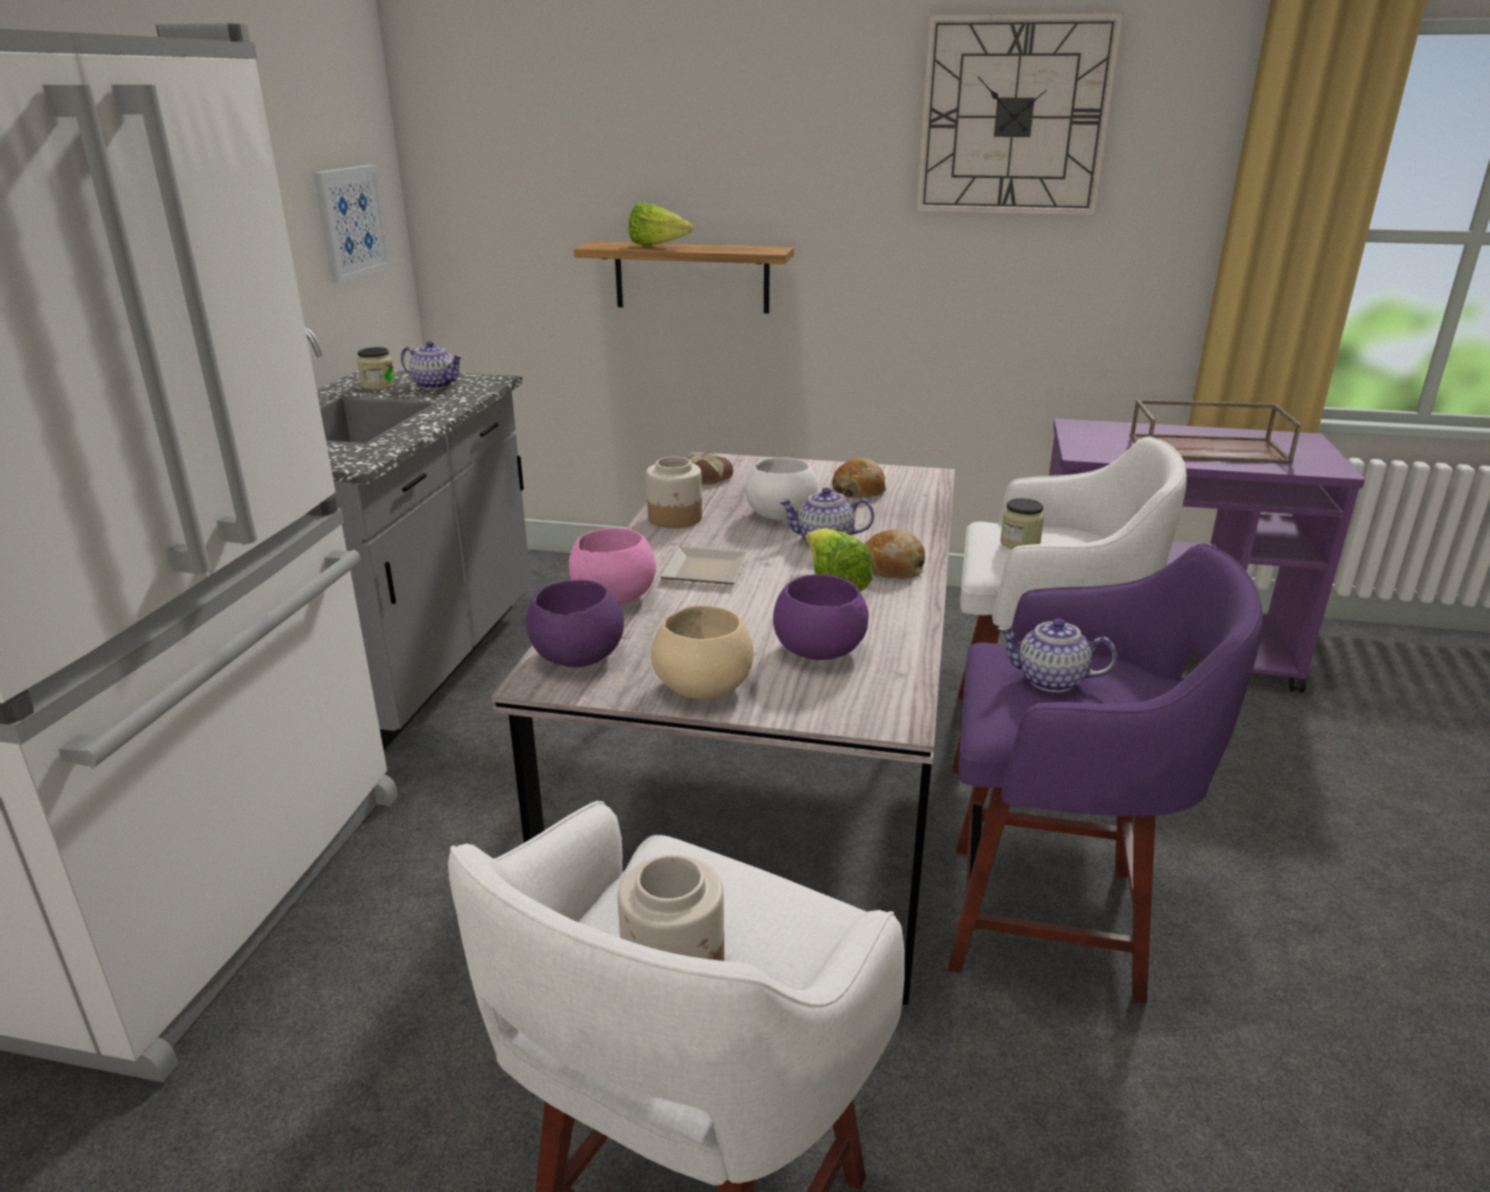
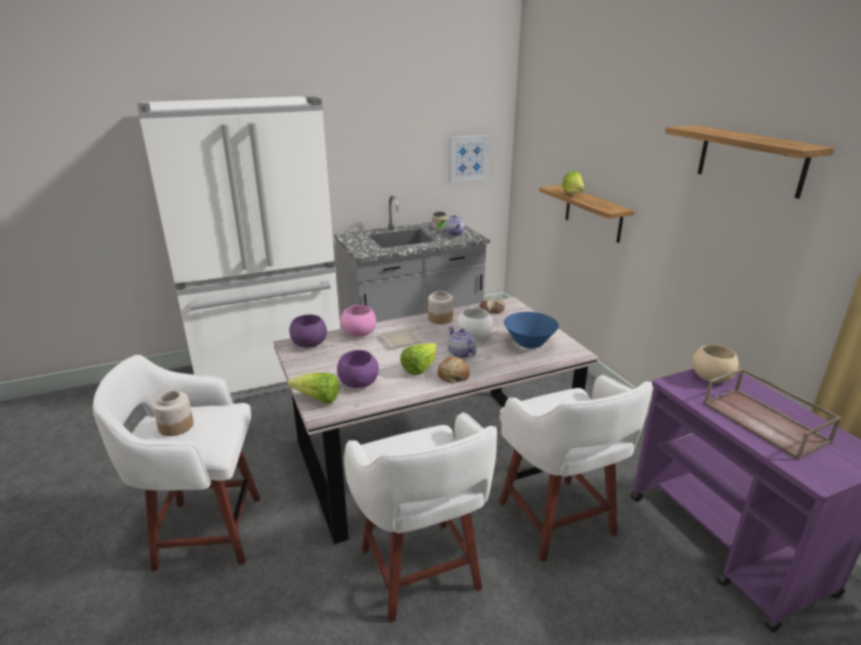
camera: 55 degrees right, 0 degrees up
(704, 686) = (310, 371): beige bowl -> beige bowl (712, 377)
(835, 707) = (318, 399): none -> lettuce
(859, 490) = (529, 343): bread -> blue bowl
(1013, 117) = (750, 160): wall clock -> shelf
(1020, 543) = (558, 404): jar -> none
(1050, 680) = (417, 449): teapot -> none
(1053, 920) = (421, 572): purple stool -> white stool

